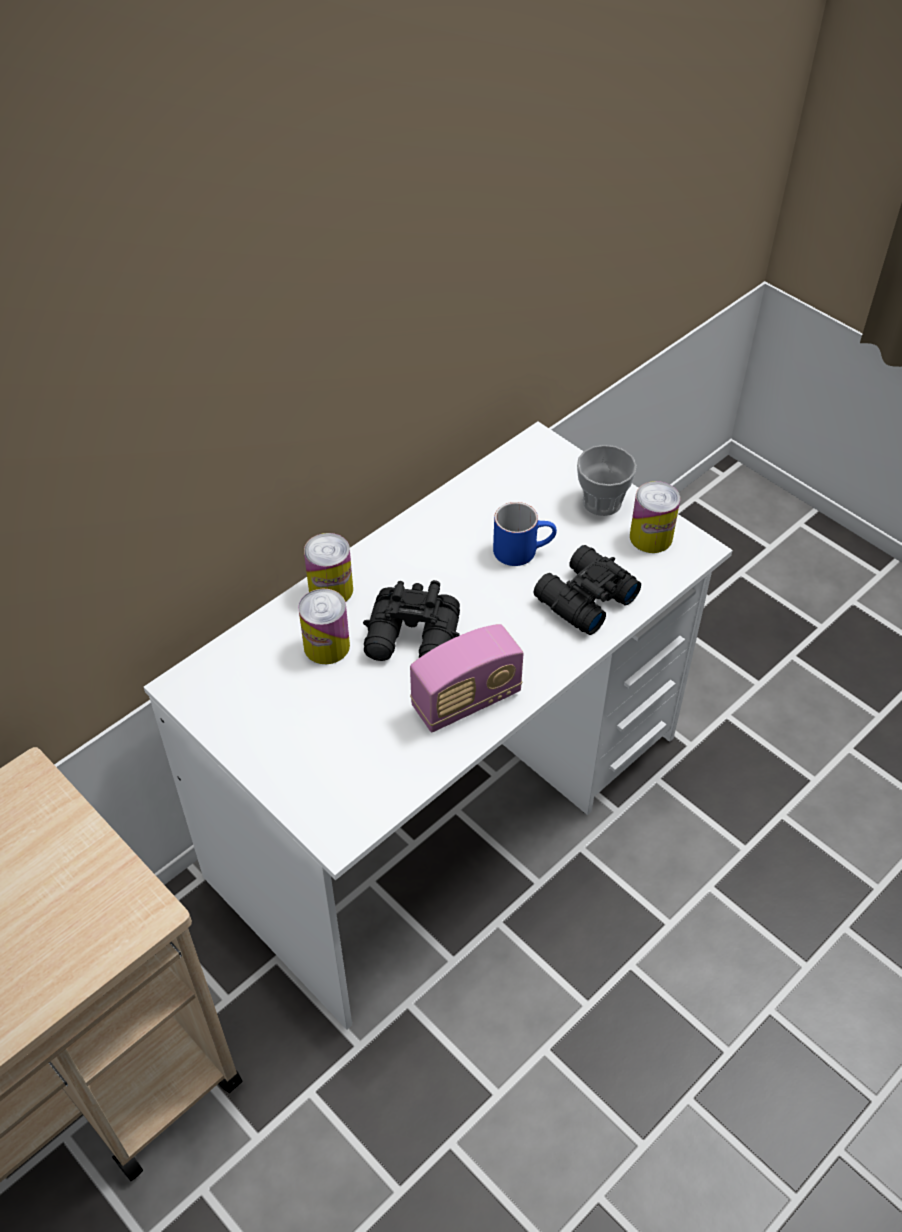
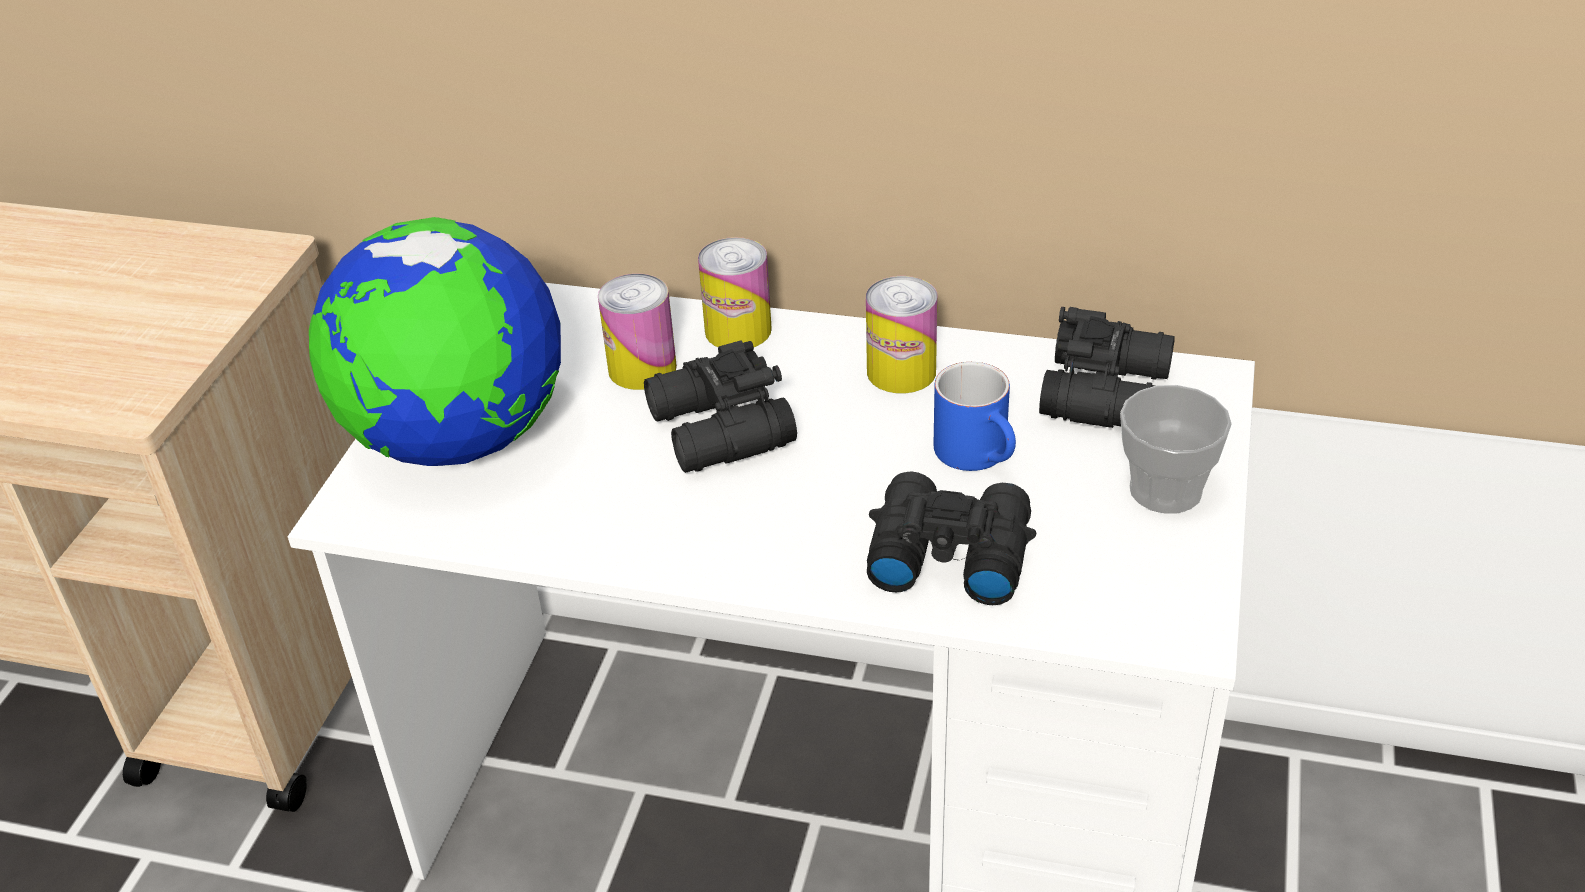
camera: 60 degrees right, 10 degrees down
(316, 757) = (457, 440): none -> globe
(466, 700) = (652, 523): radio -> none
(517, 480) = (1110, 392): none -> black binoculars
(651, 537) = (1152, 572): can -> can (901, 372)

